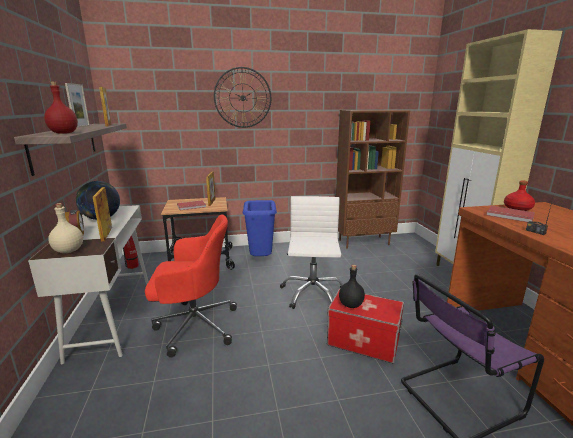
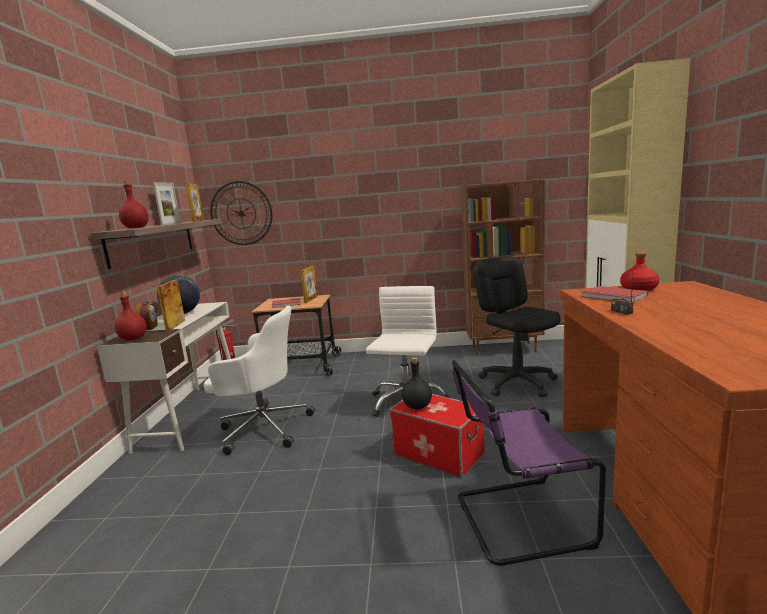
camera: 15 degrees right, 5 degrees down
(69, 250) = (134, 338): beige bottle -> red bottle
(194, 325) = (263, 428): red office chair -> white office chair
(242, 98) = (344, 182): wall clock -> wall clock (241, 213)
(261, 260) = (367, 367): blue trash can -> none
(390, 272) = (517, 383): none -> black office chair

